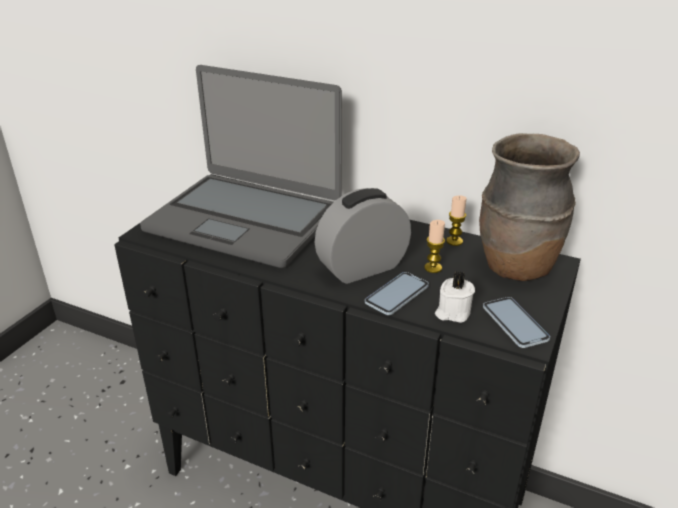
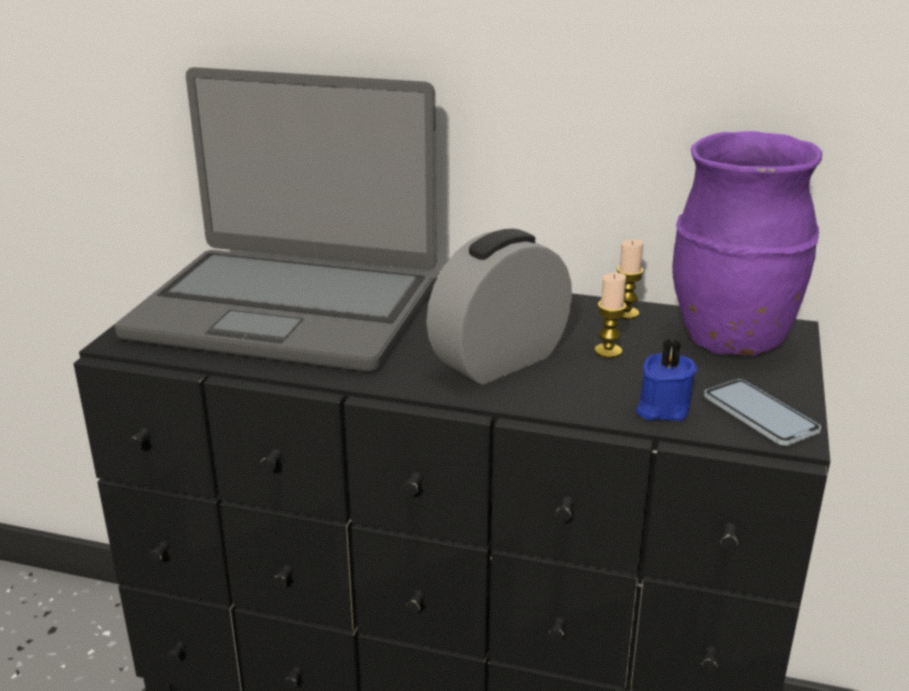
camera: 10 degrees left, 5 degrees down
(397, 295) = (567, 392): phone -> none
(452, 312) = (661, 408): white candle -> blue candle
(515, 267) = (730, 341): brown vase -> purple vase

